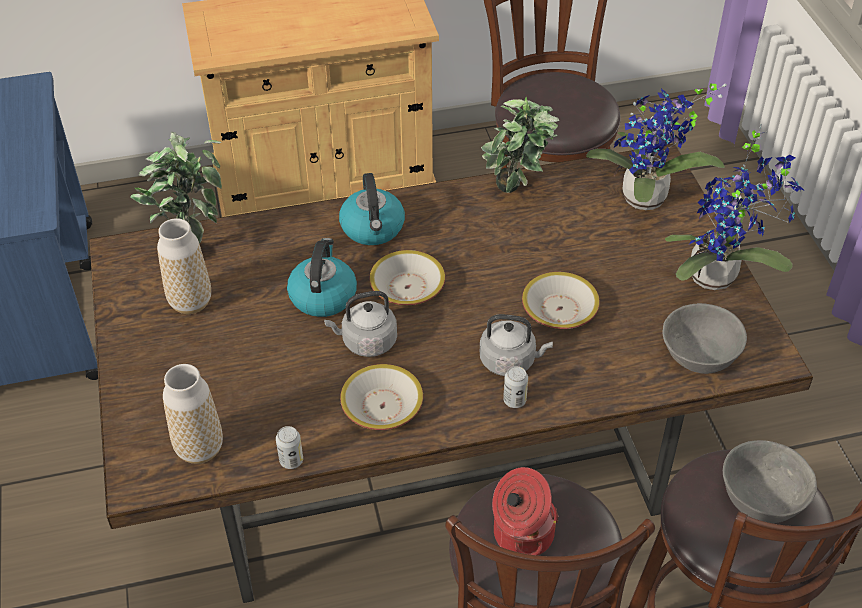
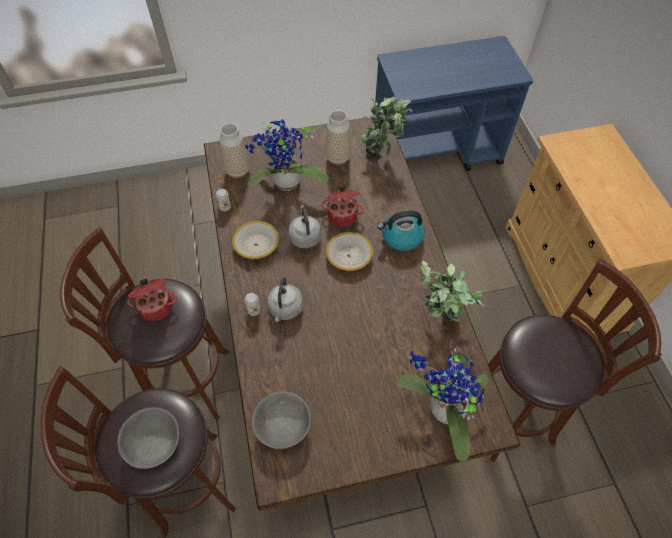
camera: 90 degrees right, 10 degrees up
(323, 295) = (342, 215): kettle -> cooking pot
(559, 309) = (328, 340): bowl -> none
(719, 277) = (360, 454): potted plant -> potted plant (285, 184)

